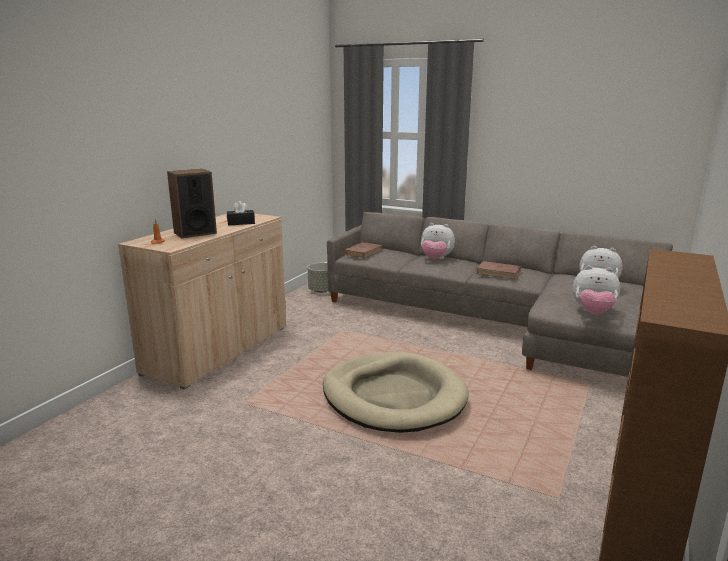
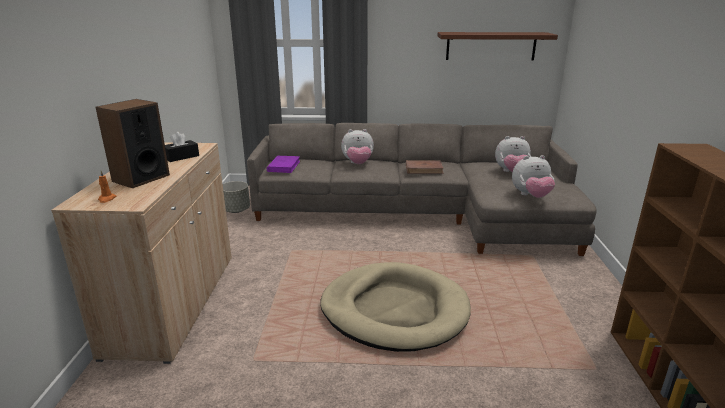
camera: 25 degrees left, 5 degrees up
(363, 252) = (284, 166): brown book -> purple book
(608, 146) = (491, 46): none -> brown shelf

